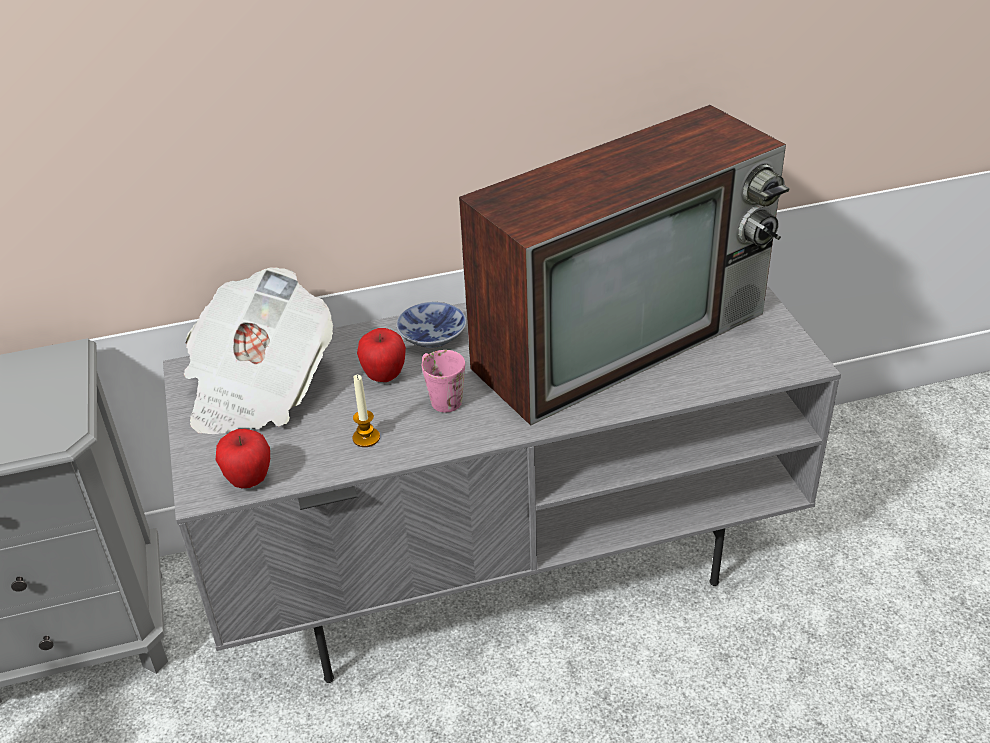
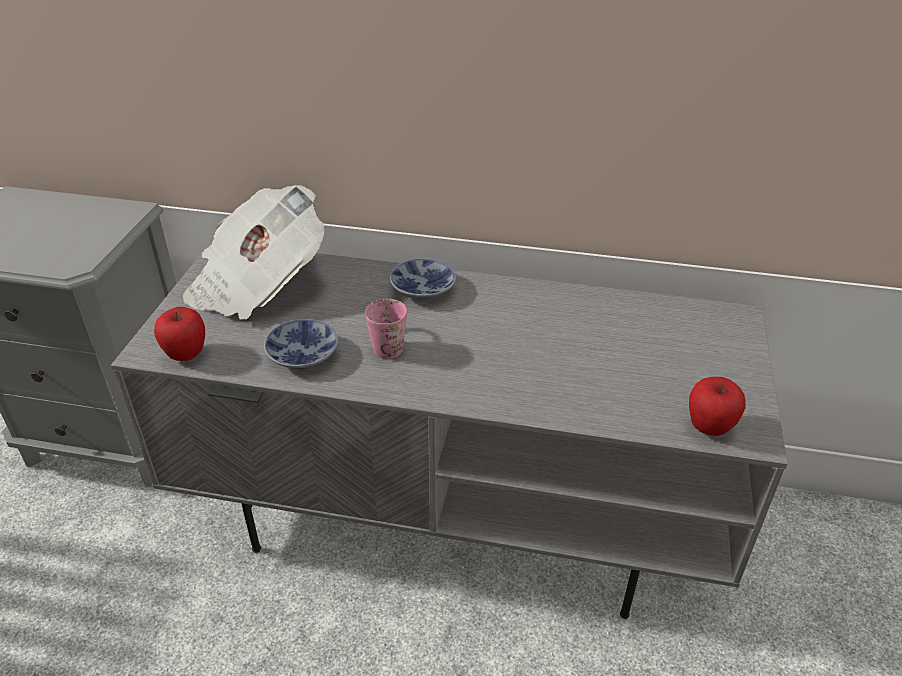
camera: 25 degrees right, 0 degrees up
(366, 438) = (300, 355): candle -> bowl
(384, 376) = (357, 309): apple -> apple (709, 428)
(623, 337) = (587, 348): television -> none

